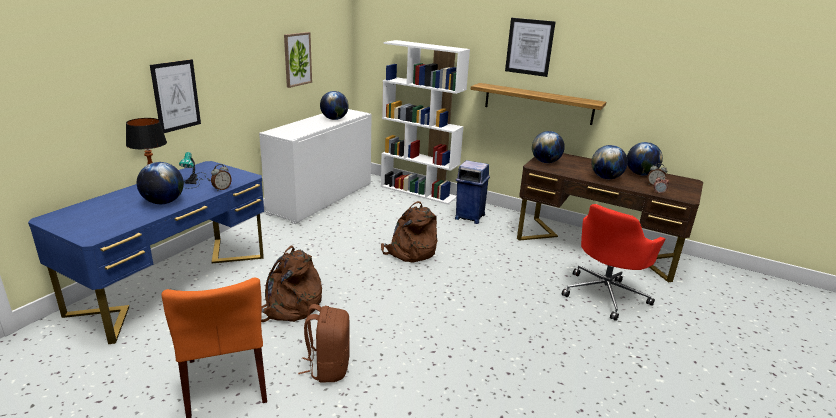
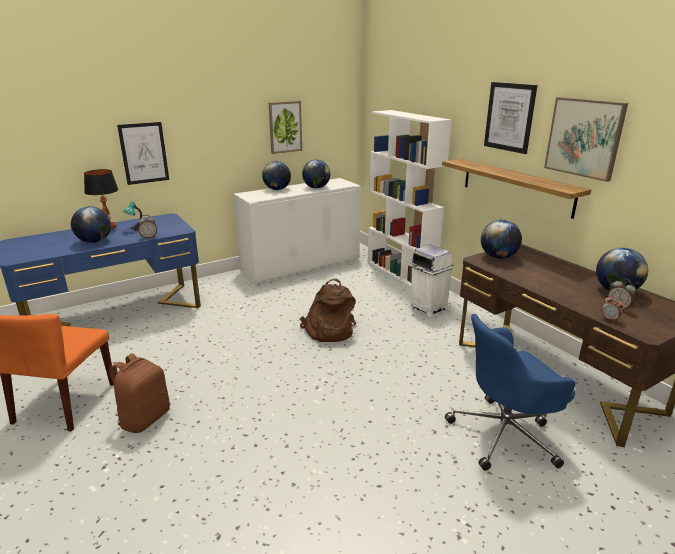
camera: 30 degrees right, 0 degrees up
(289, 307) = (172, 355): brown backpack -> none
(469, 217) = (428, 308): blue trash can -> white trash can
(599, 63) = (584, 138): none -> picture
(605, 294) = (505, 434): red office chair -> blue office chair
(606, 178) = (555, 287): globe -> globe (277, 189)

